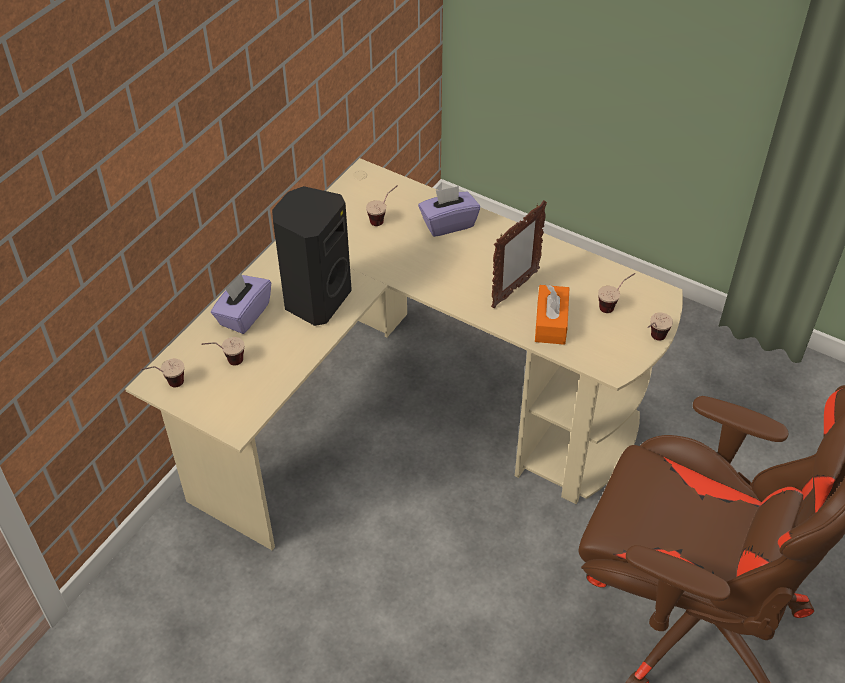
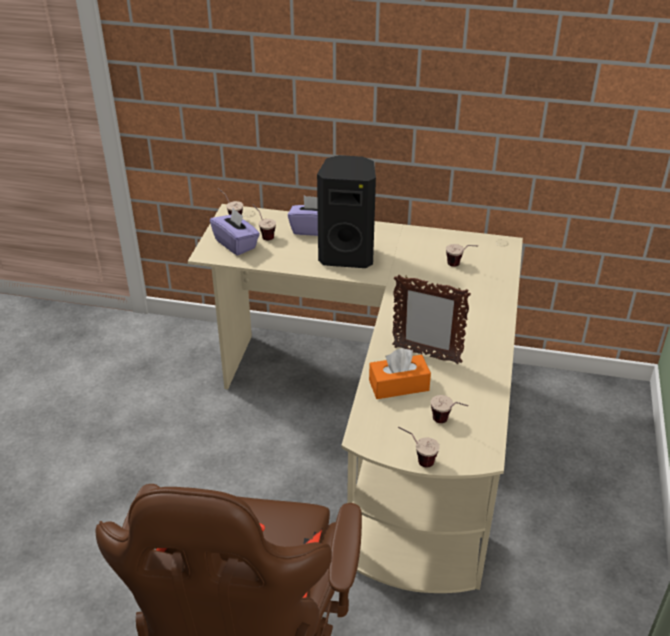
camera: 70 degrees right, 10 degrees down
(448, 223) = (480, 300): purple tissue box -> purple tissue box (236, 244)

